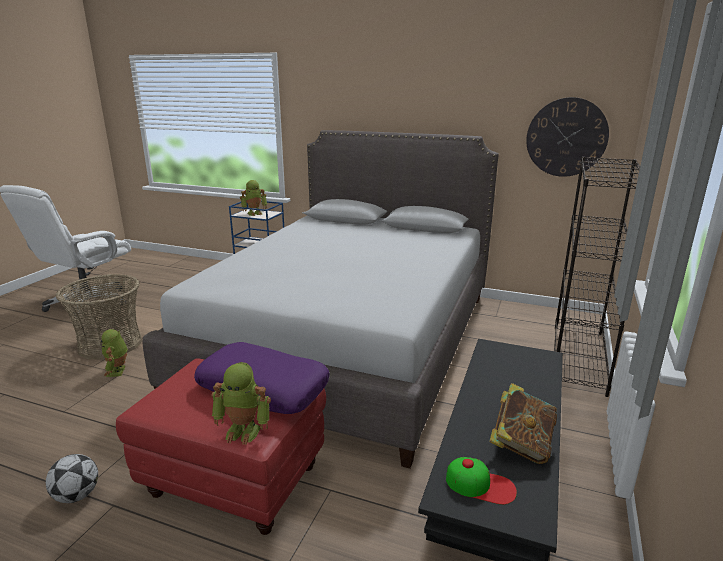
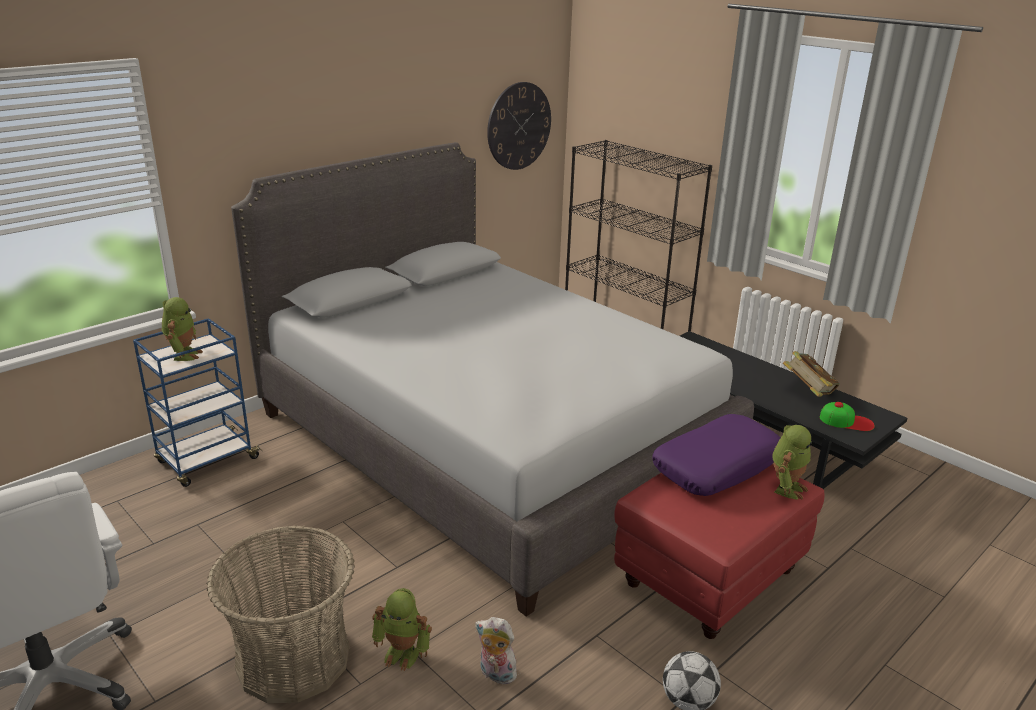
camera: 65 degrees left, 5 degrees up
(102, 405) = (495, 674): none -> plush toy
(480, 485) = (846, 421): cap -> cap turned 60 degrees clockwise

